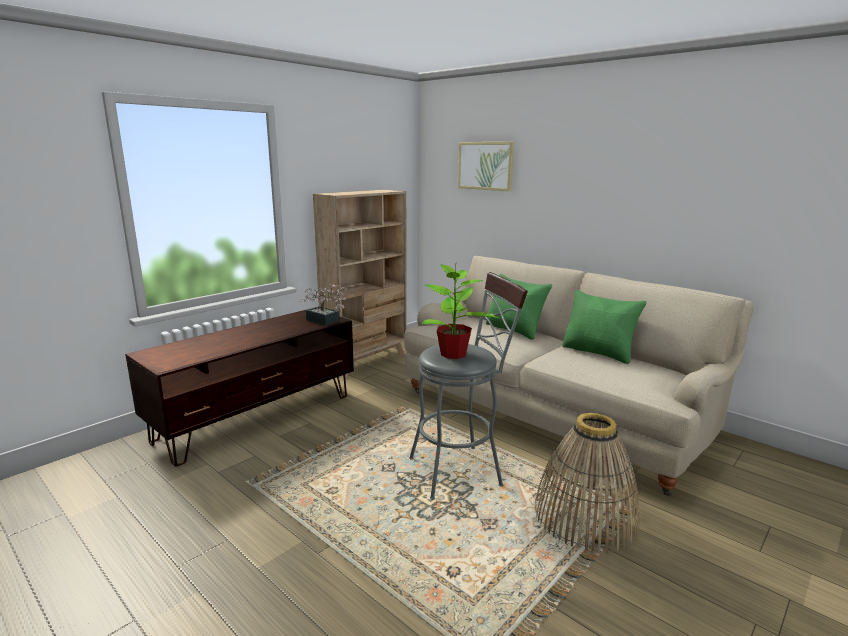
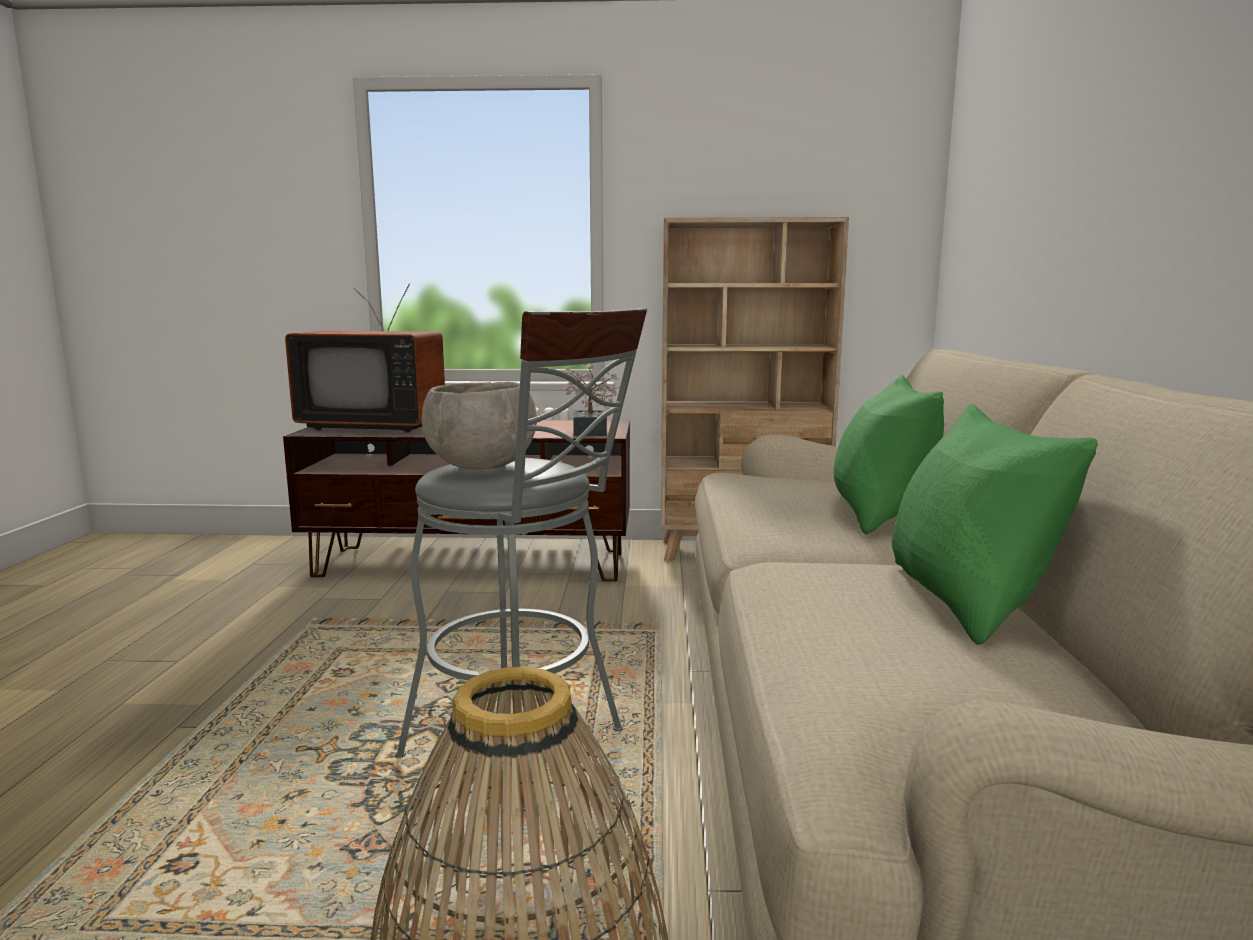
camera: 50 degrees right, 5 degrees down
(188, 349) = (375, 426): none -> television
(453, 354) = (482, 467): potted plant -> grey bowl
(485, 166) = (1025, 139): picture -> none

